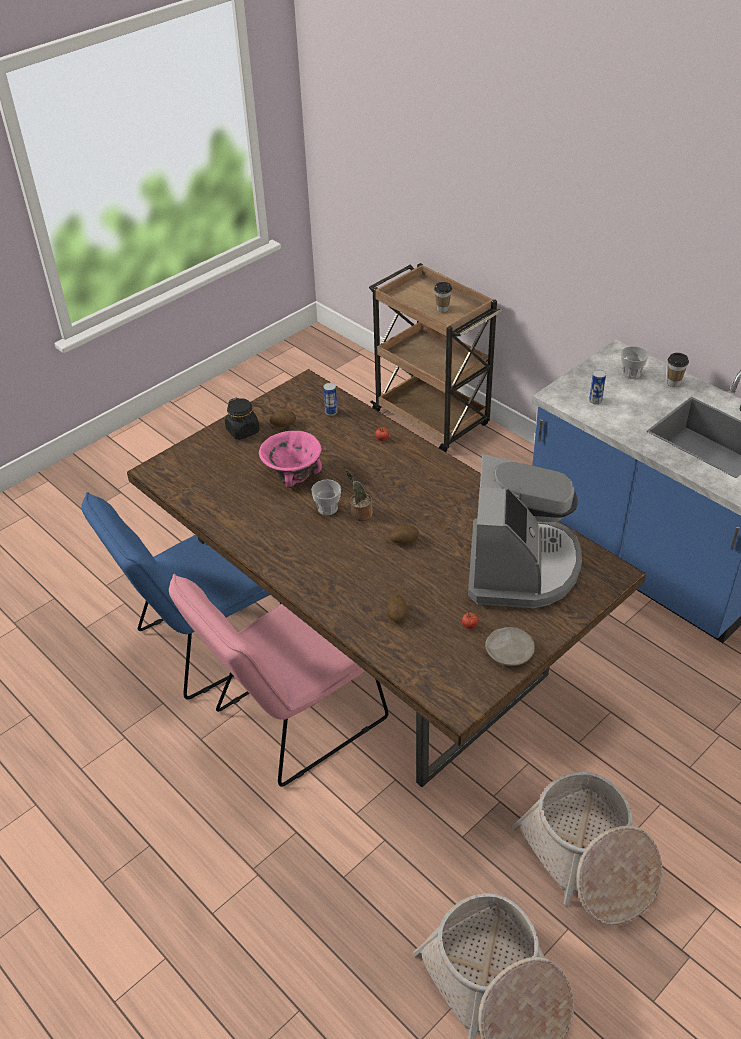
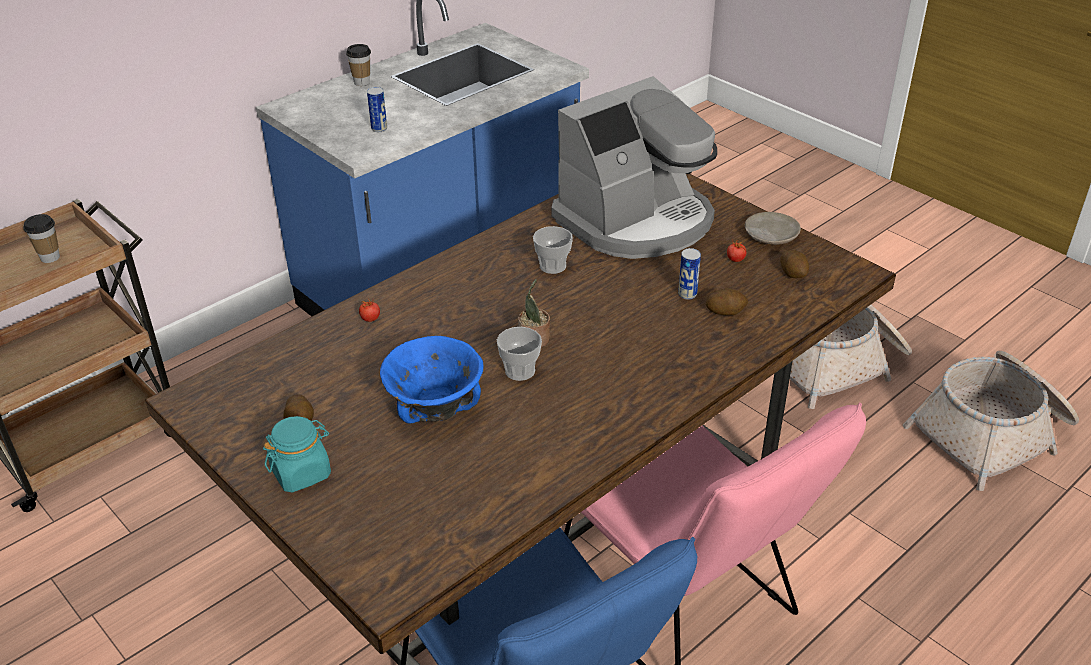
camera: 90 degrees left, 5 degrees down
(243, 431) = (301, 473): black jar -> turquoise jar
(293, 474) = (435, 407): pink bowl -> blue bowl
(331, 412) = (285, 369): can -> can (687, 294)
(404, 541) = (592, 303): potato -> potato (793, 273)
(520, 566) = (637, 221): coffee machine -> coffee machine turned 135 degrees clockwise
(631, 373) = (332, 103): cup -> cup (552, 266)

